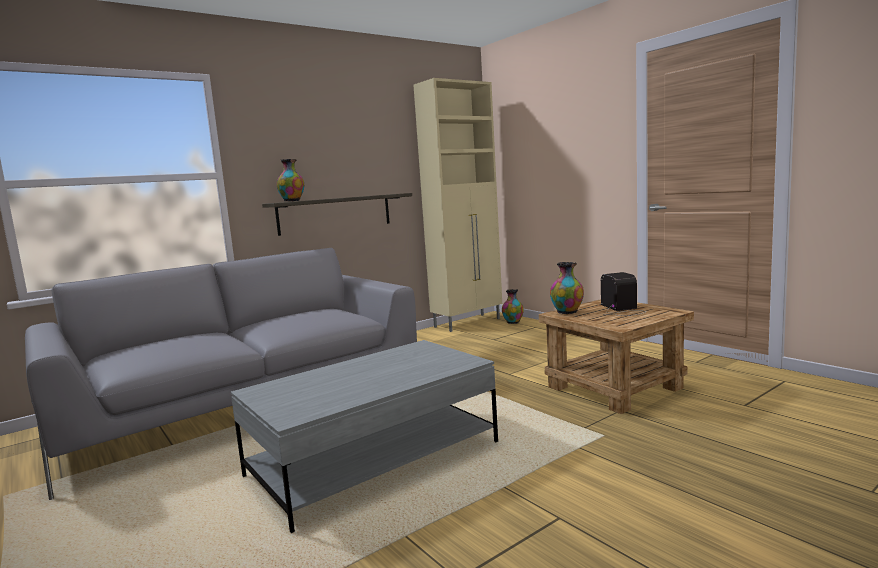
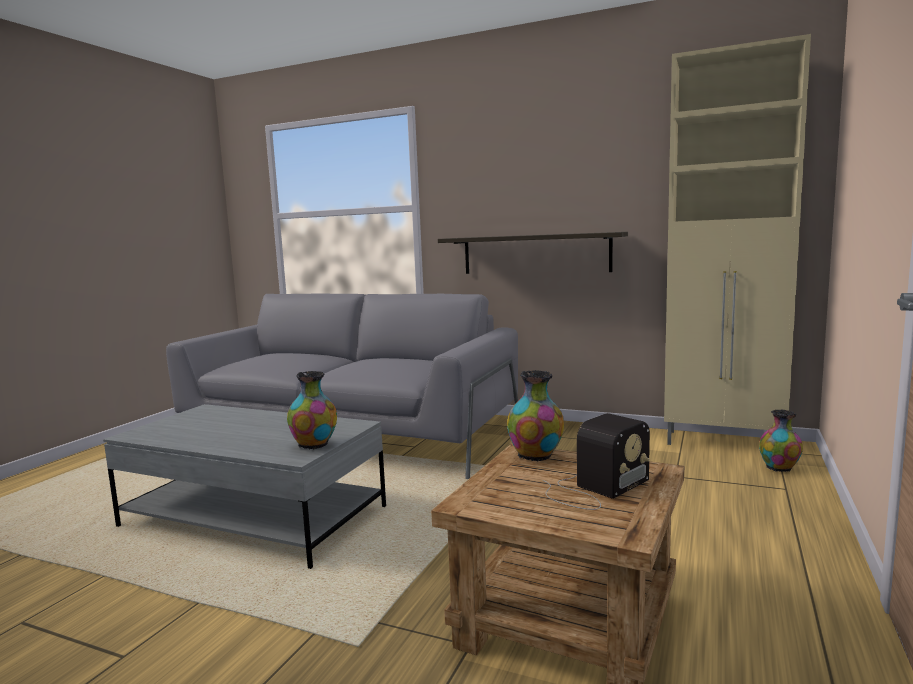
camera: 60 degrees right, 0 degrees up
(292, 201) = (475, 236): vase -> vase (314, 445)

